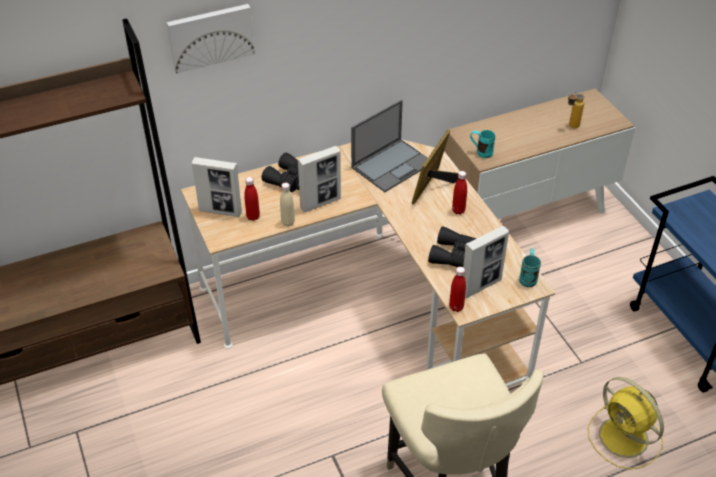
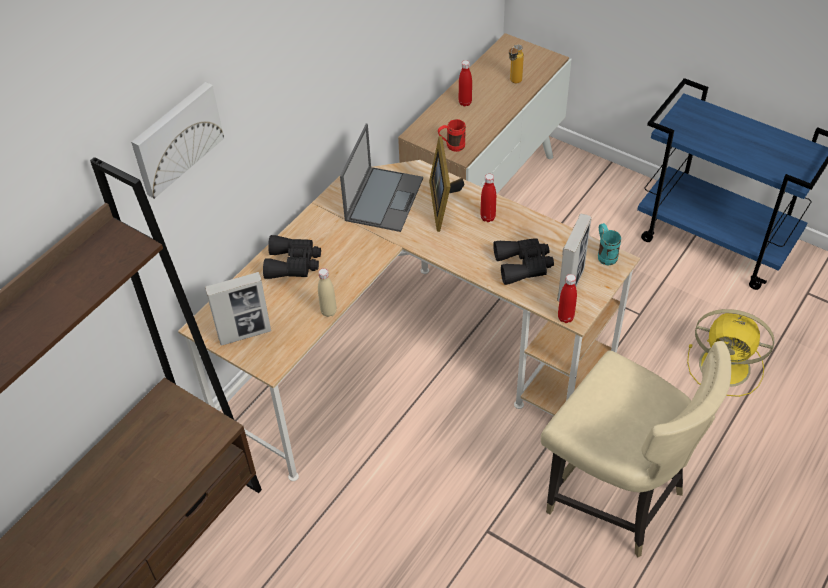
camera: 30 degrees left, 5 degrees up
(253, 217) = (286, 323): red bottle -> red bottle (465, 103)
(320, 203) = (345, 274): picture frame -> none
(480, 152) = (451, 146): turquoise mug -> red mug

